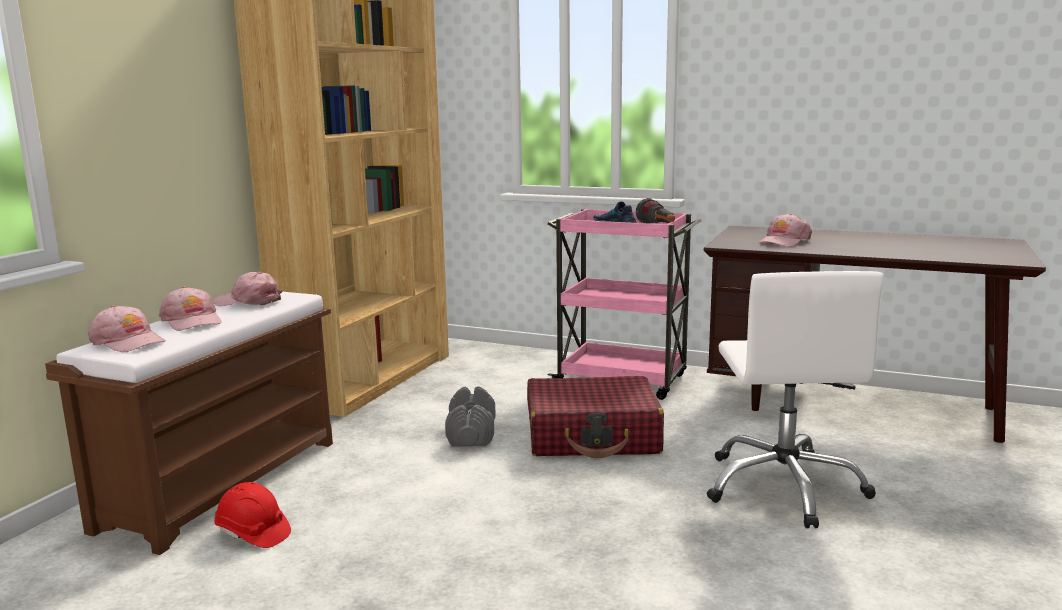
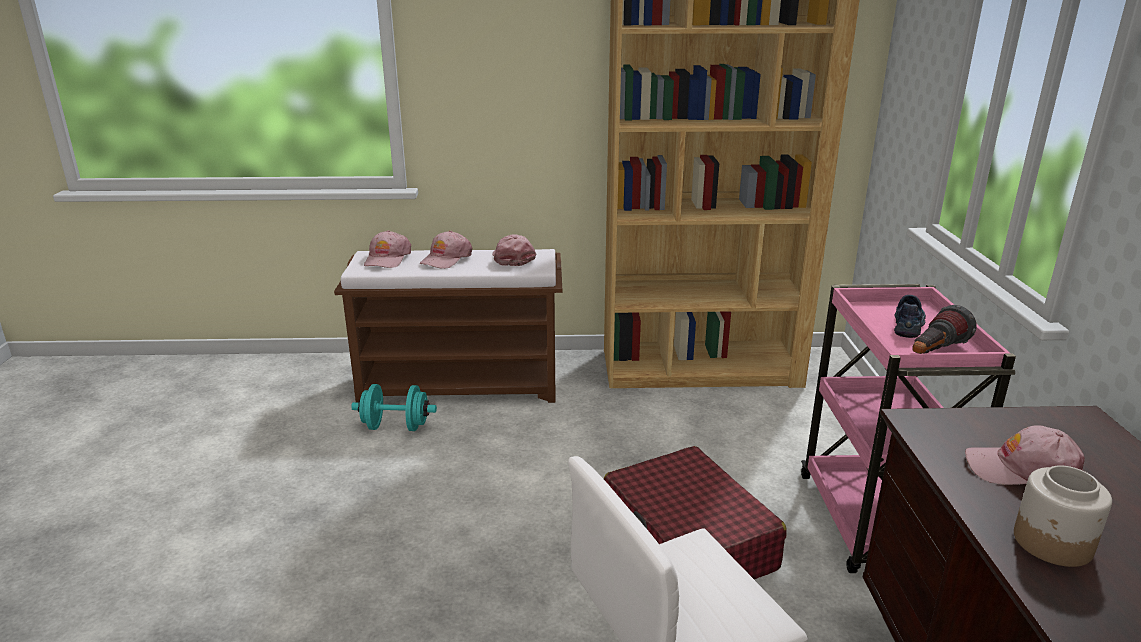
camera: 65 degrees right, 10 degrees up
(253, 533) = (396, 427): red hard hat -> turquoise dumbbell
(471, 434) = (628, 463): grey dumbbell -> none
(846, 248) = (1053, 543): none -> jar

